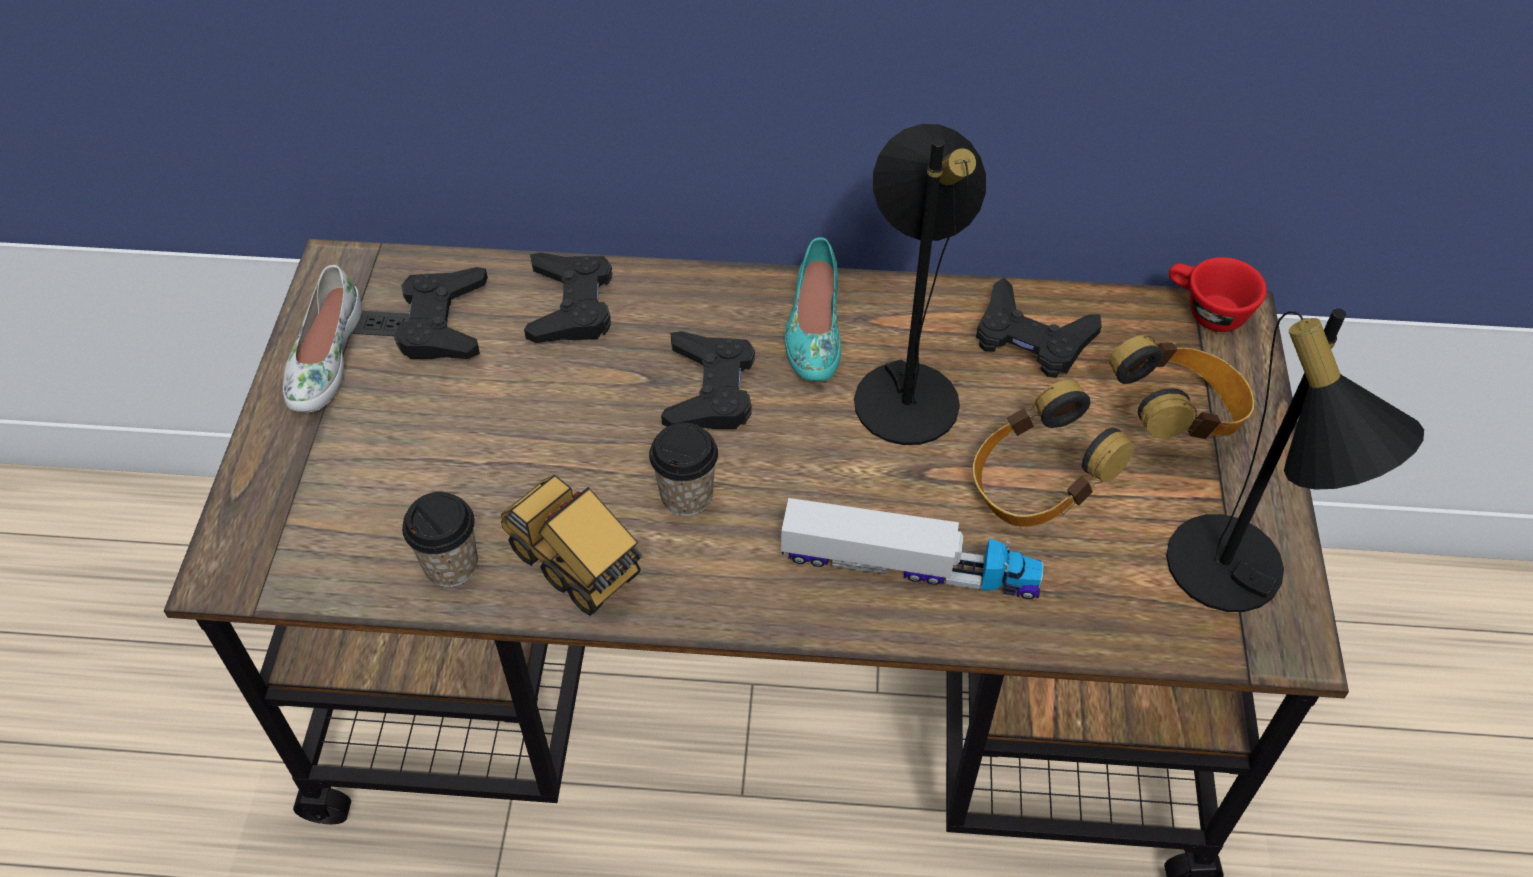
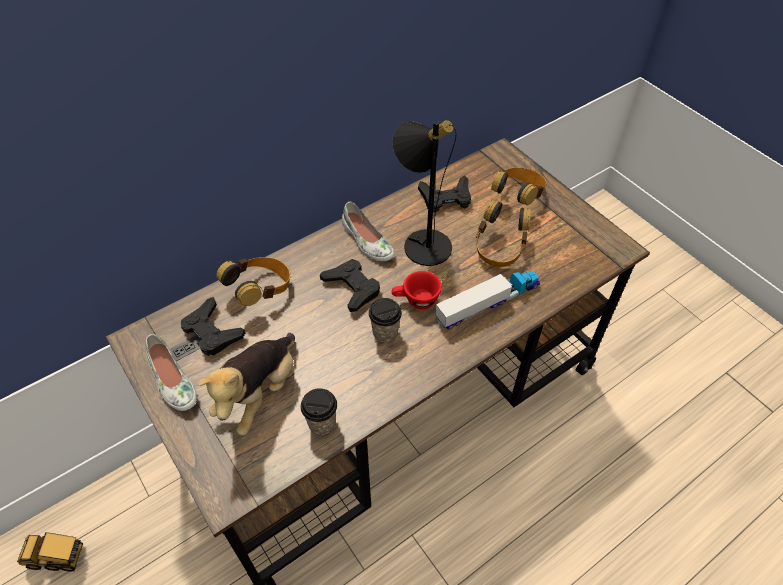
camera: 40 degrees left, 0 degrees up
(414, 457) = (259, 393): none -> plush toy
(571, 305) = (261, 290): black game controller -> headphones
(578, 567) = (373, 387): toy truck -> toy truck (59, 557)
(813, 329) = (366, 241): turquoise shoe -> white shoe
(1206, 311) = (491, 155): red cup -> red cup (416, 300)
(1239, 581) = (588, 239): black table lamp -> none

